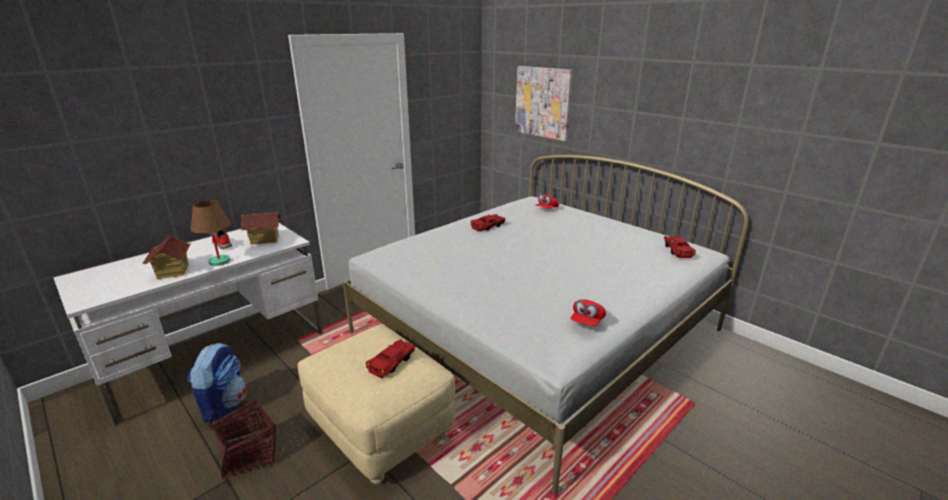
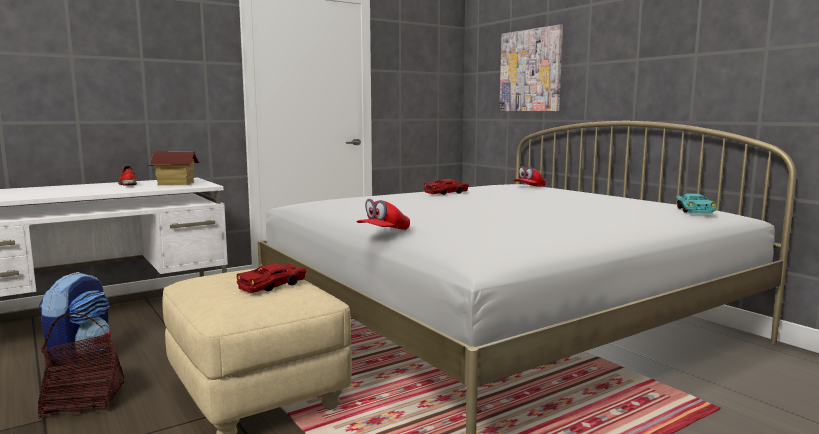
camera: 10 degrees right, 15 degrees down
(173, 271) = (60, 193): toy house -> none
(220, 261) = (115, 191): brown table lamp -> none
(587, 322) = (534, 242): red cap -> red cap (383, 232)
(677, 250) = (693, 210): red toy car -> turquoise toy car

